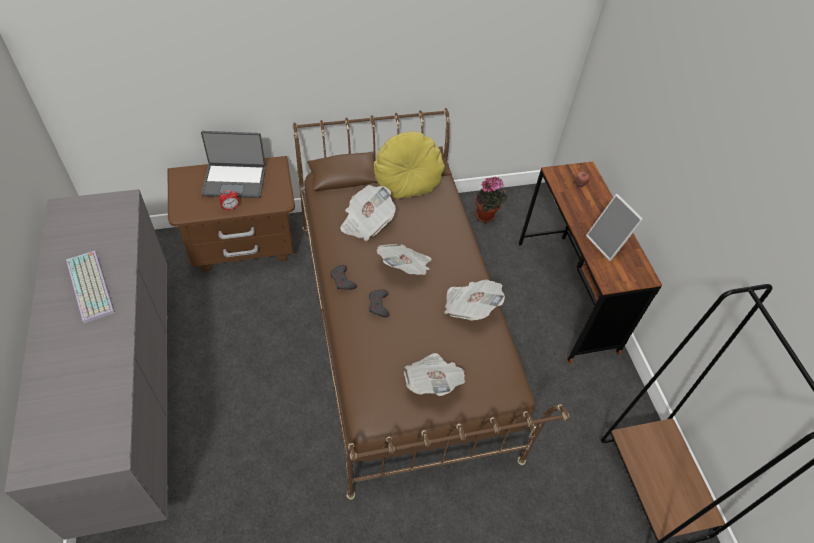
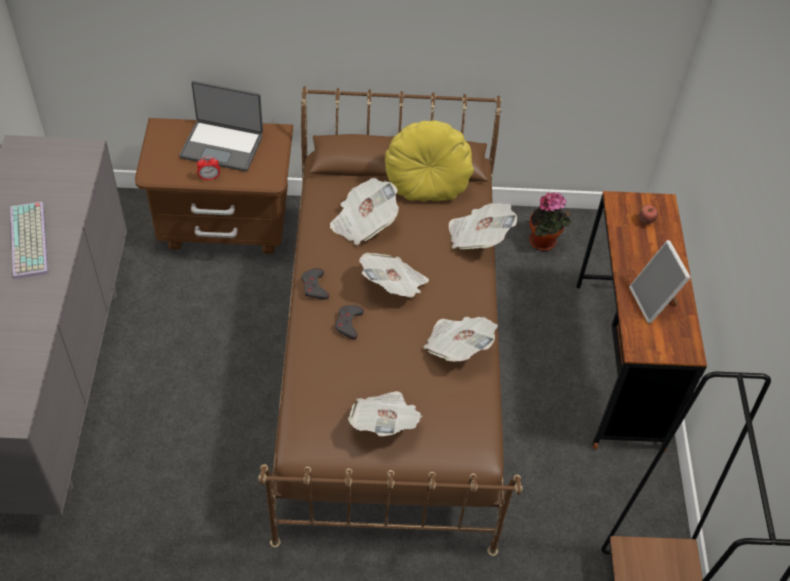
camera: 15 degrees right, 0 degrees up
(458, 218) = (478, 237): none -> newspaper

